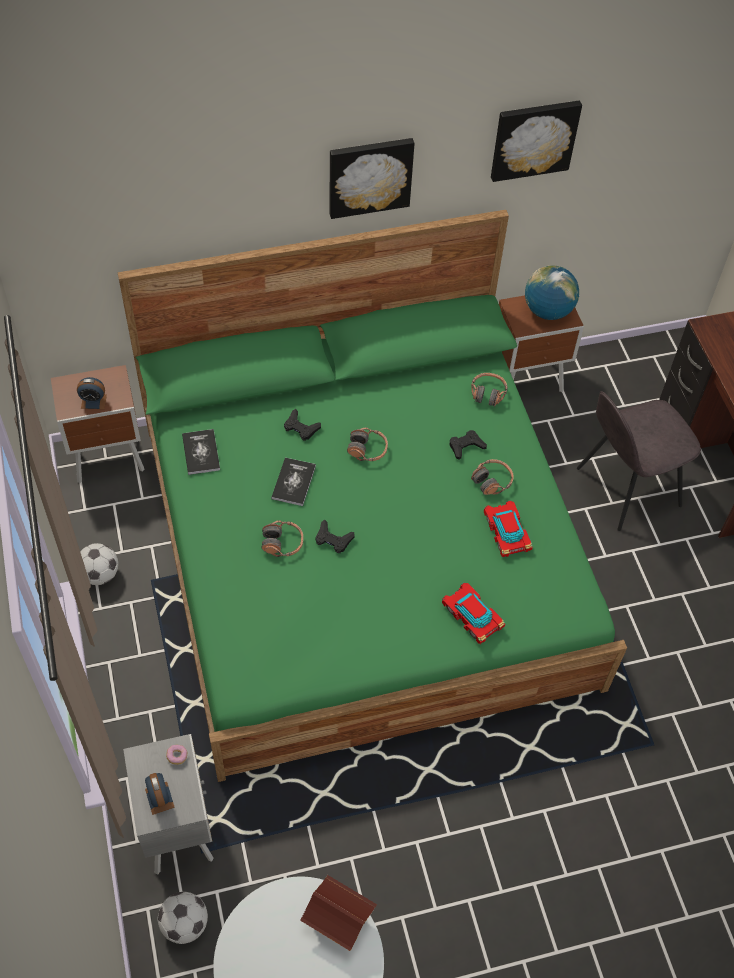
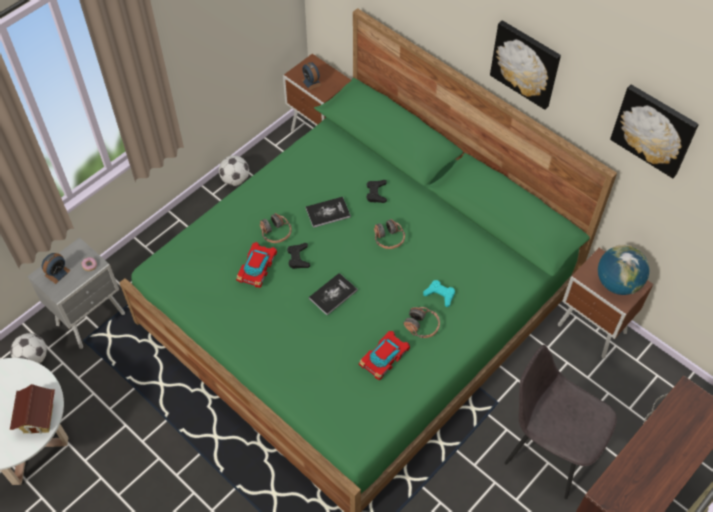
camera: 60 degrees right, 0 degrees up
(201, 452) = (313, 153): book -> book (333, 294)
(466, 446) = (440, 294): black game controller -> turquoise game controller
(472, 615) = (297, 371): toy car -> toy car (257, 267)
(487, 393) = (500, 284): headphones -> none

